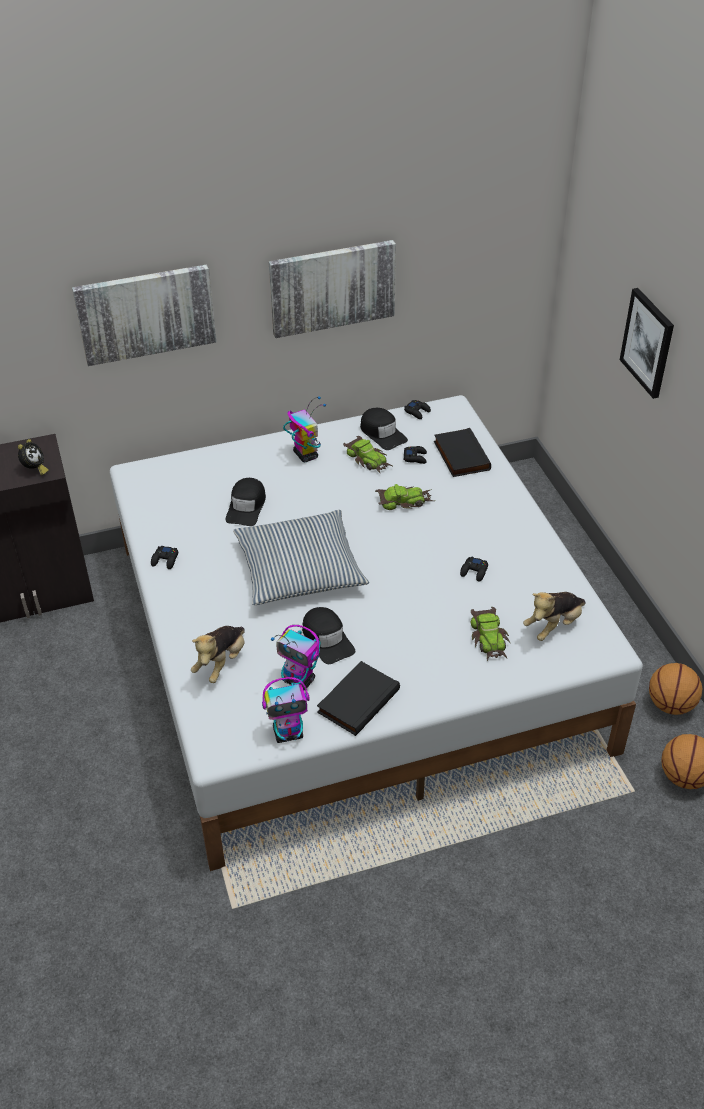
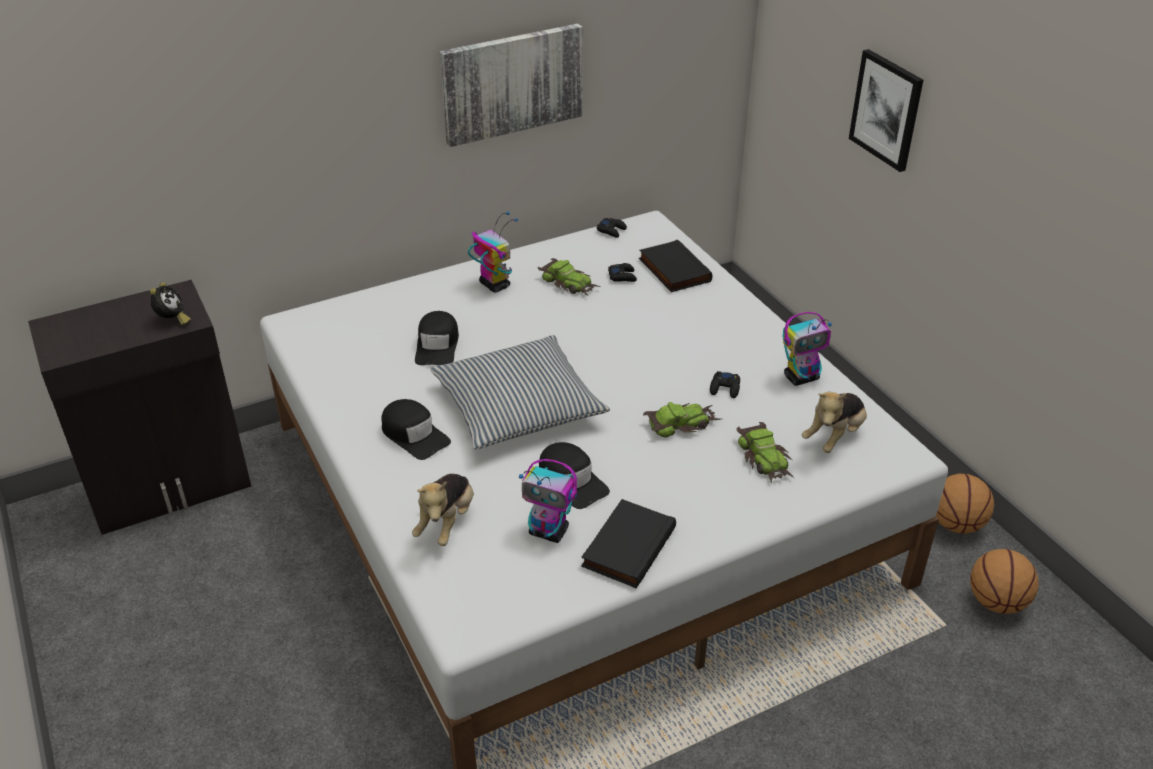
camera: 10 degrees left, 5 degrees down
(146, 313) = (297, 120): picture -> none
(165, 560) = (350, 413): black game controller -> none
(288, 733) = (552, 595): toy robot -> toy robot (801, 377)
(382, 433) = (578, 255): black cap -> black cap (414, 435)
(404, 501) = (622, 322): toy car -> toy car (681, 423)

